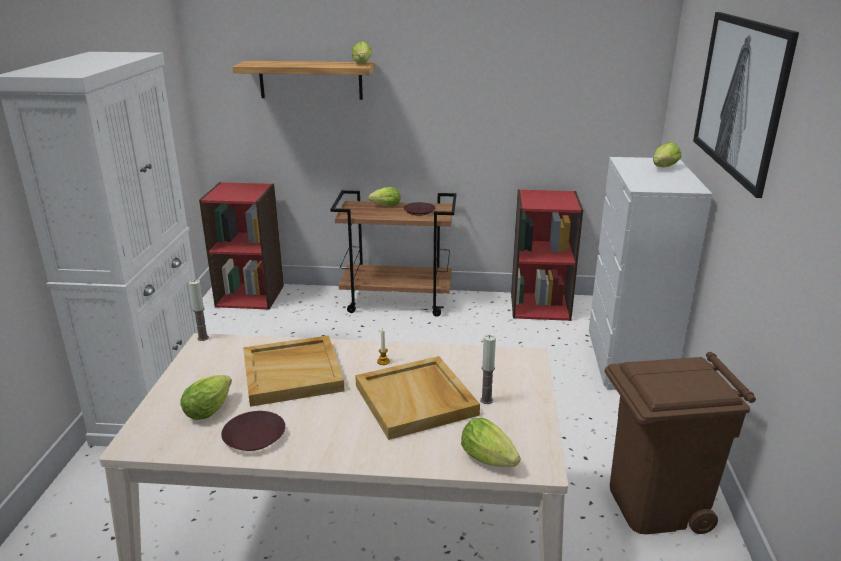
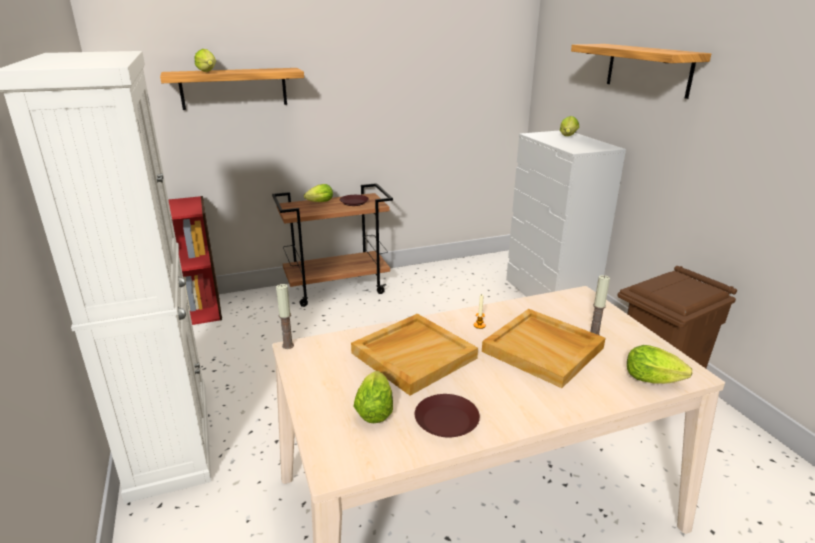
camera: 25 degrees left, 0 degrees up
(362, 64) = (290, 69): lettuce -> lettuce (208, 72)
(540, 306) = (454, 269): red bookcase -> none
(739, 96) = (648, 69): picture -> shelf

